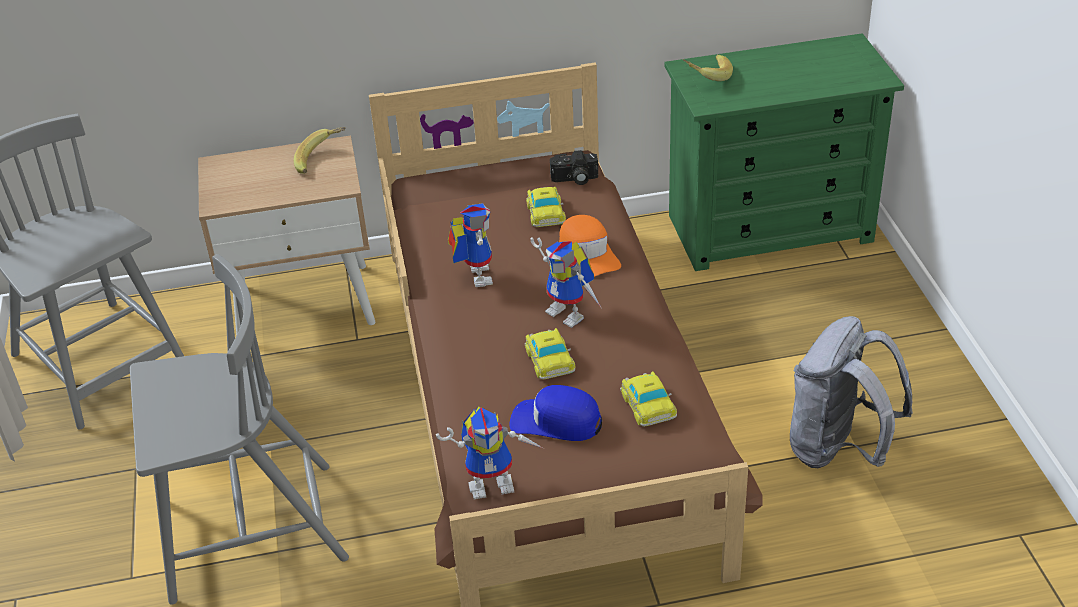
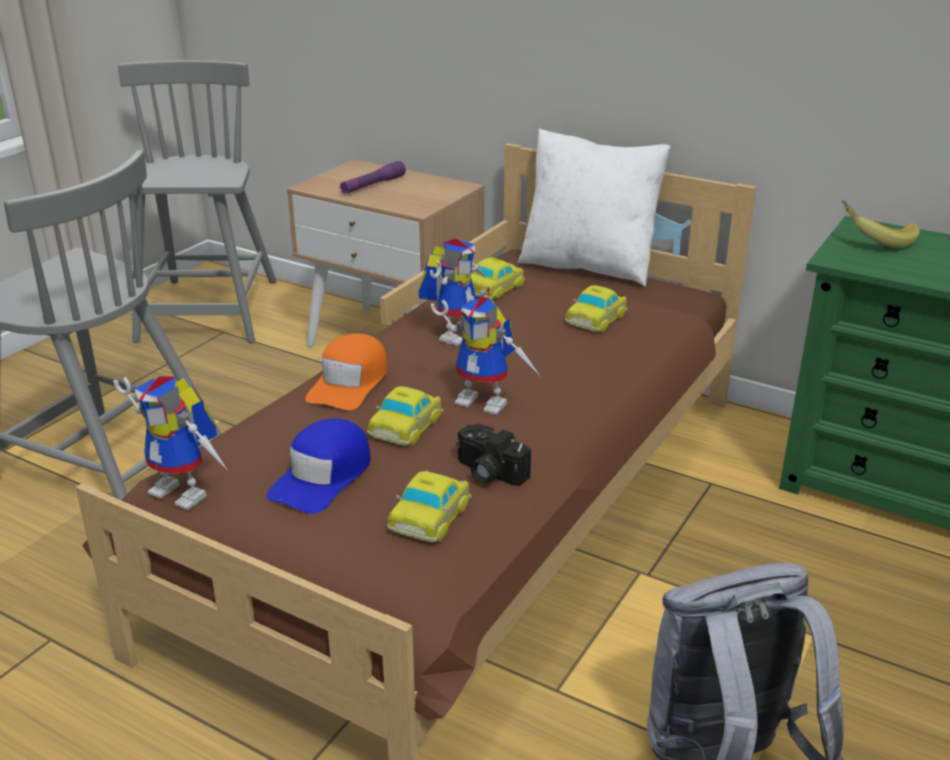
camera: 40 degrees right, 10 degrees down
(265, 178) = (373, 185): none -> purple flashlight
(322, 161) = (433, 190): banana -> none
(443, 224) = (492, 288): none -> toy car
(477, 168) = (588, 266): none -> white pillow
(556, 422) = (323, 477): blue cap -> blue cap turned 120 degrees counterclockwise
(571, 314) = (488, 401): toy robot -> toy robot turned 60 degrees counterclockwise
(574, 179) = (666, 307): camera -> camera (487, 472)
(588, 253) = (585, 364): orange cap -> orange cap (349, 383)

